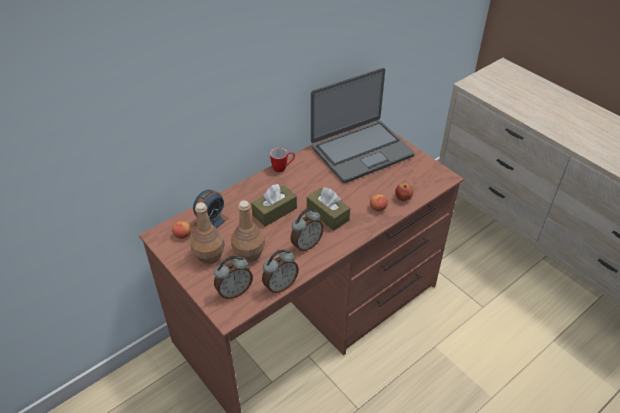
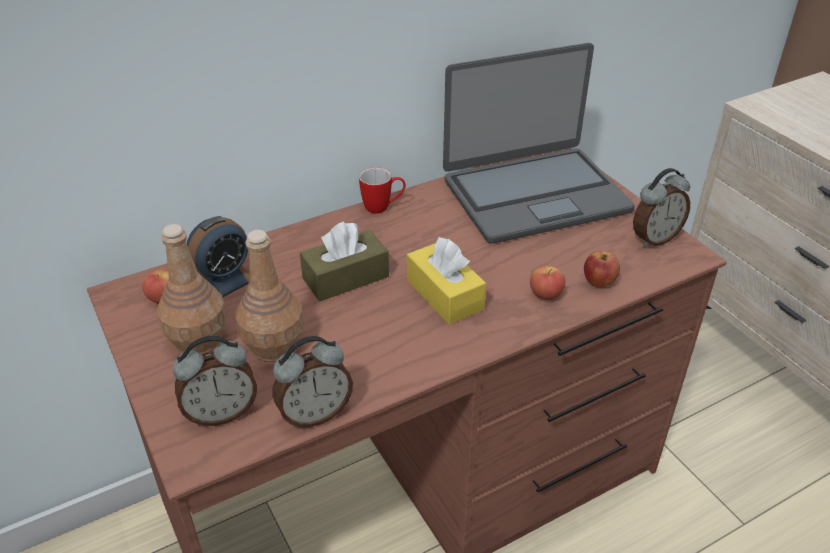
camera: 10 degrees right, 5 degrees down
(306, 244) = (389, 343): alarm clock -> alarm clock (654, 238)
(327, 214) = (444, 294): brown tissue box -> yellow tissue box

